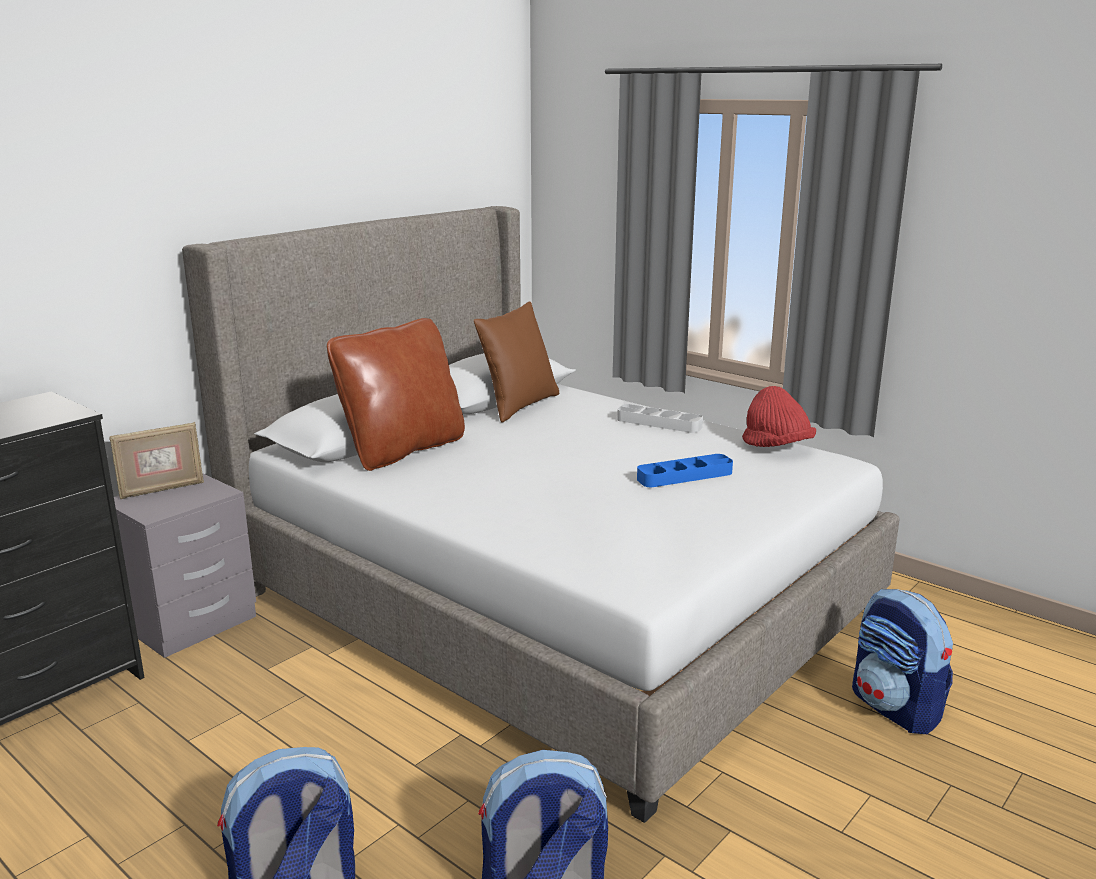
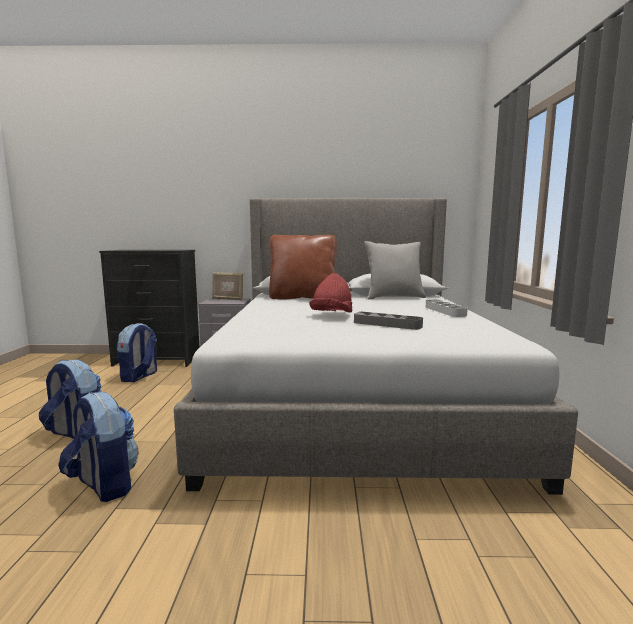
camera: 50 degrees right, 10 degrees down
(518, 406) = (394, 297): brown pillow -> grey pillow
(684, 476) = (387, 324): blue tray -> grey tray
(776, 448) = (487, 329): red hat -> red hat (332, 315)
(896, 708) = (436, 551): backpack -> backpack (139, 377)

